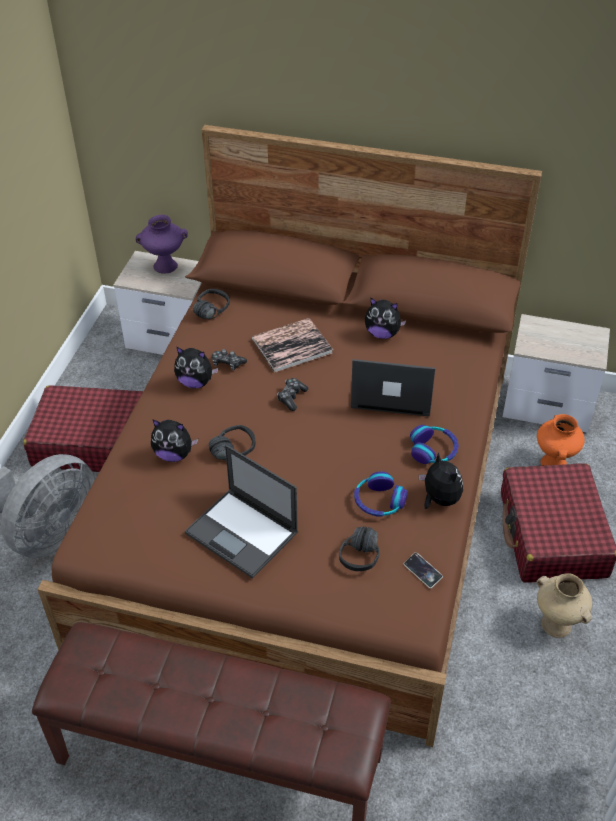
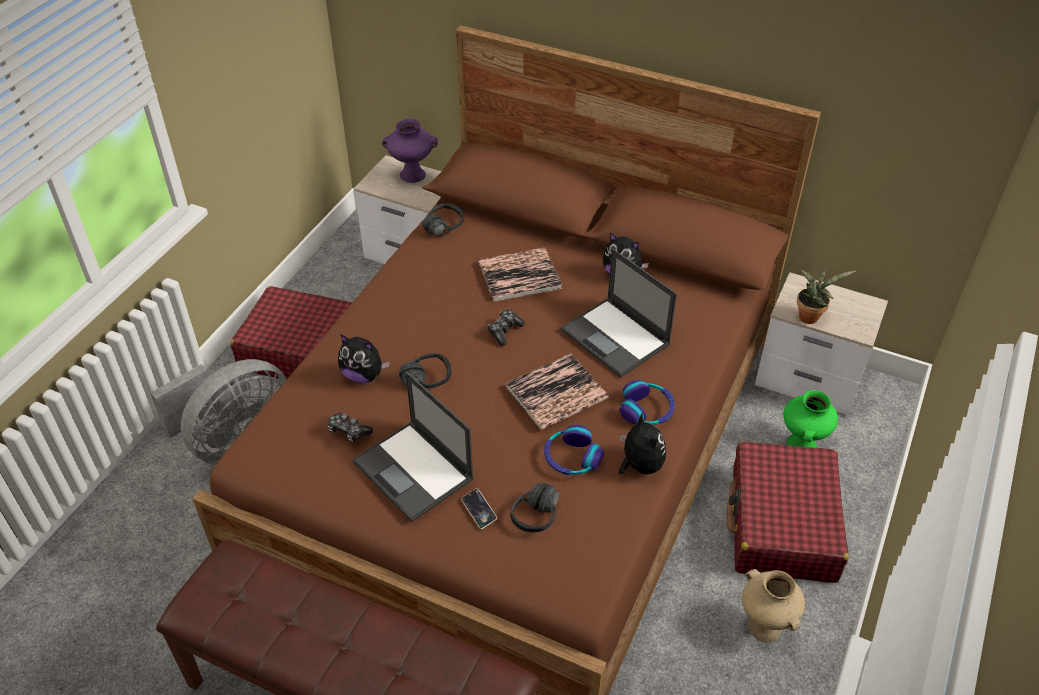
camera: 10 degrees right, 0 degrees up
(195, 382) = (406, 301): plush toy -> none
(227, 363) = (445, 285): game controller -> game controller (348, 431)
(351, 446) = (556, 393): none -> book
(391, 390) = (616, 338): laptop -> laptop turned 150 degrees counterclockwise
(422, 572) = (601, 543): phone -> phone (479, 510)
(548, 350) = (810, 316): none -> potted plant
(554, 464) = (802, 445): orange vase -> green vase

